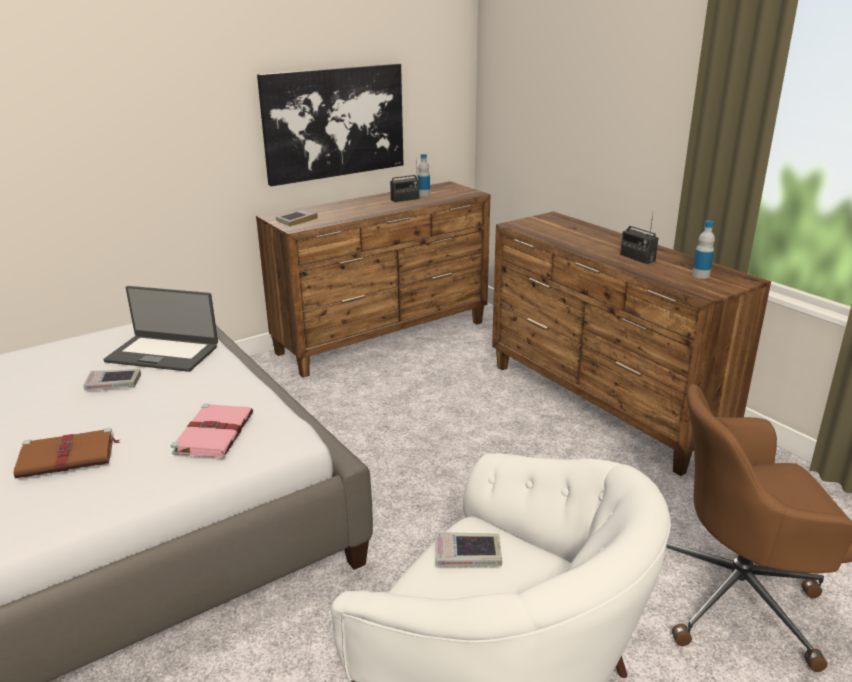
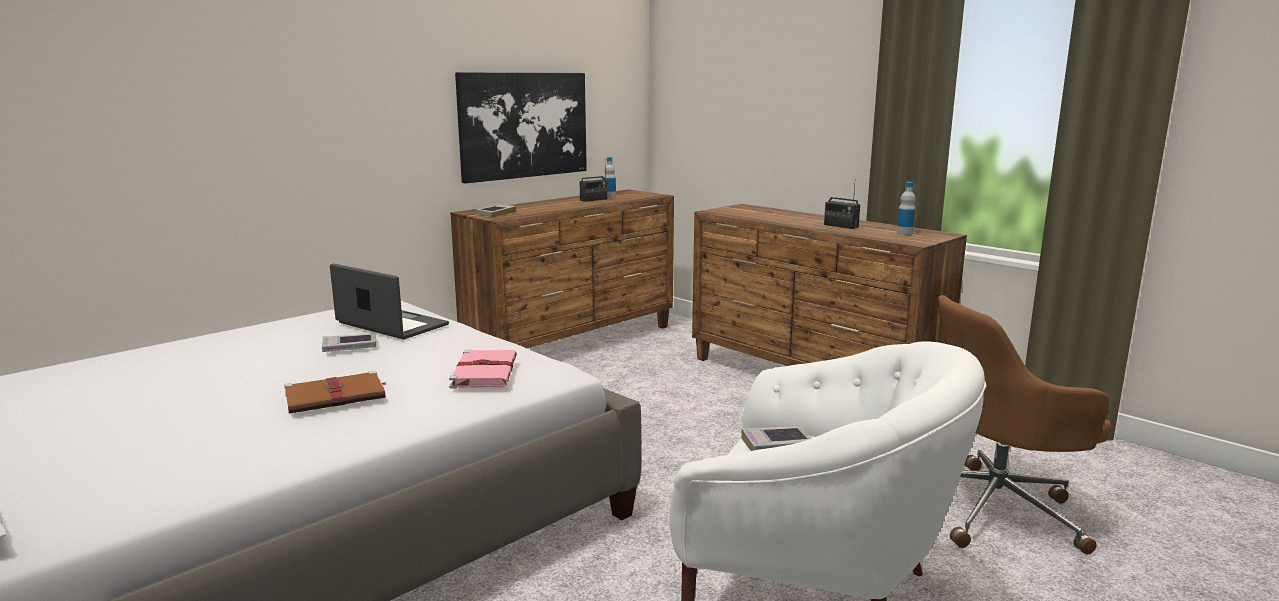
camera: 10 degrees left, 10 degrees down
(163, 353) = (391, 324): laptop -> laptop turned 150 degrees counterclockwise

